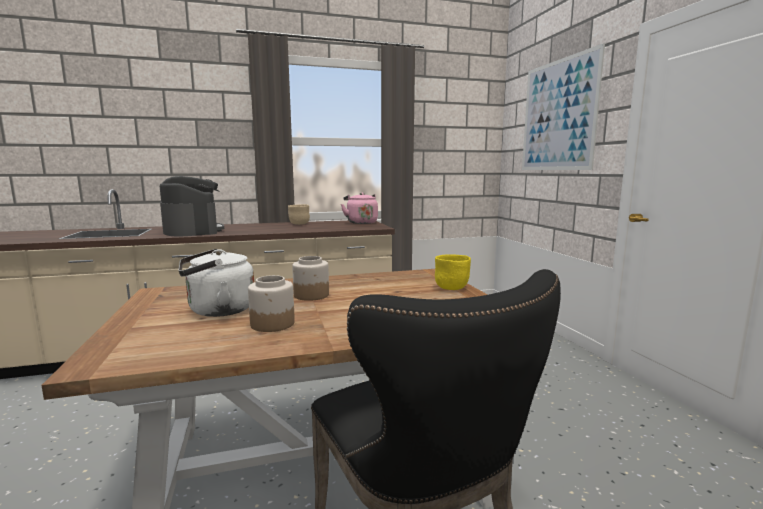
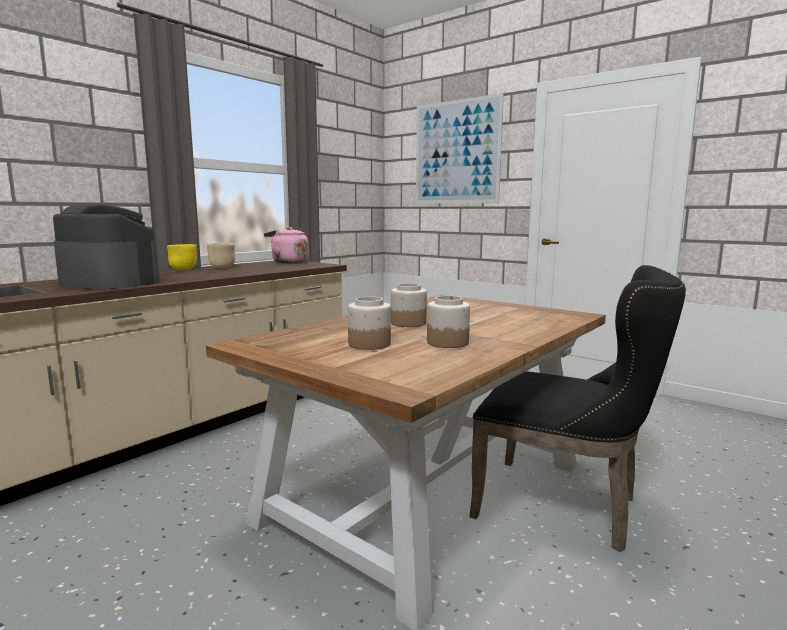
camera: 35 degrees left, 0 degrees up
(217, 311) = (368, 344): white kettle -> jar
(452, 288) = (495, 305): yellow bowl -> yellow bowl (184, 269)

